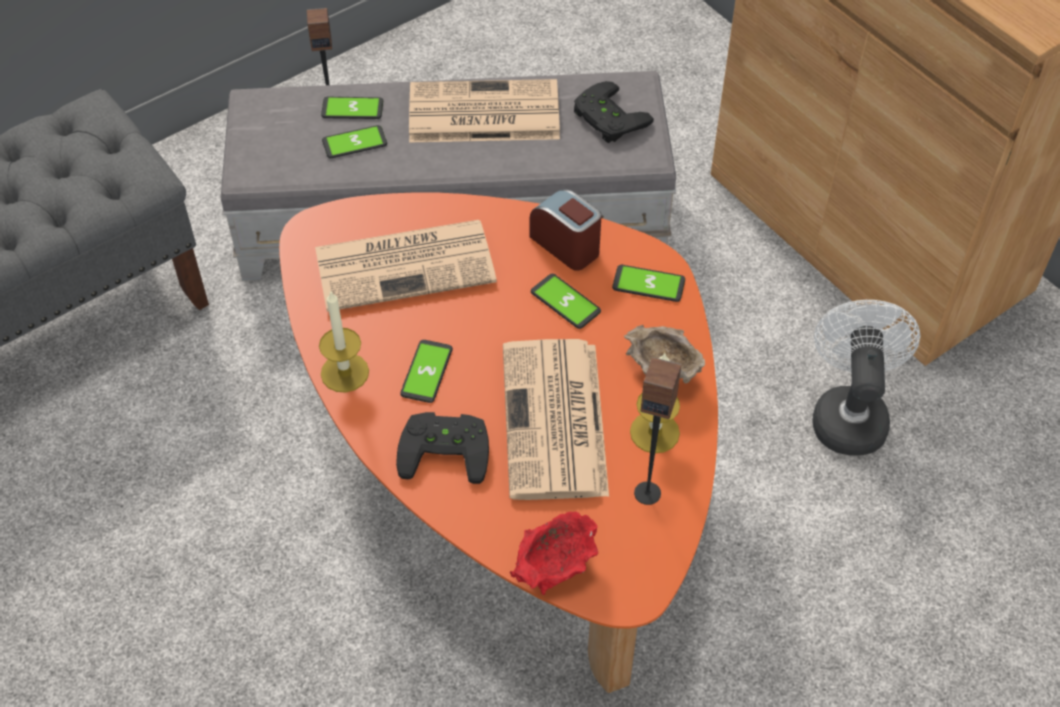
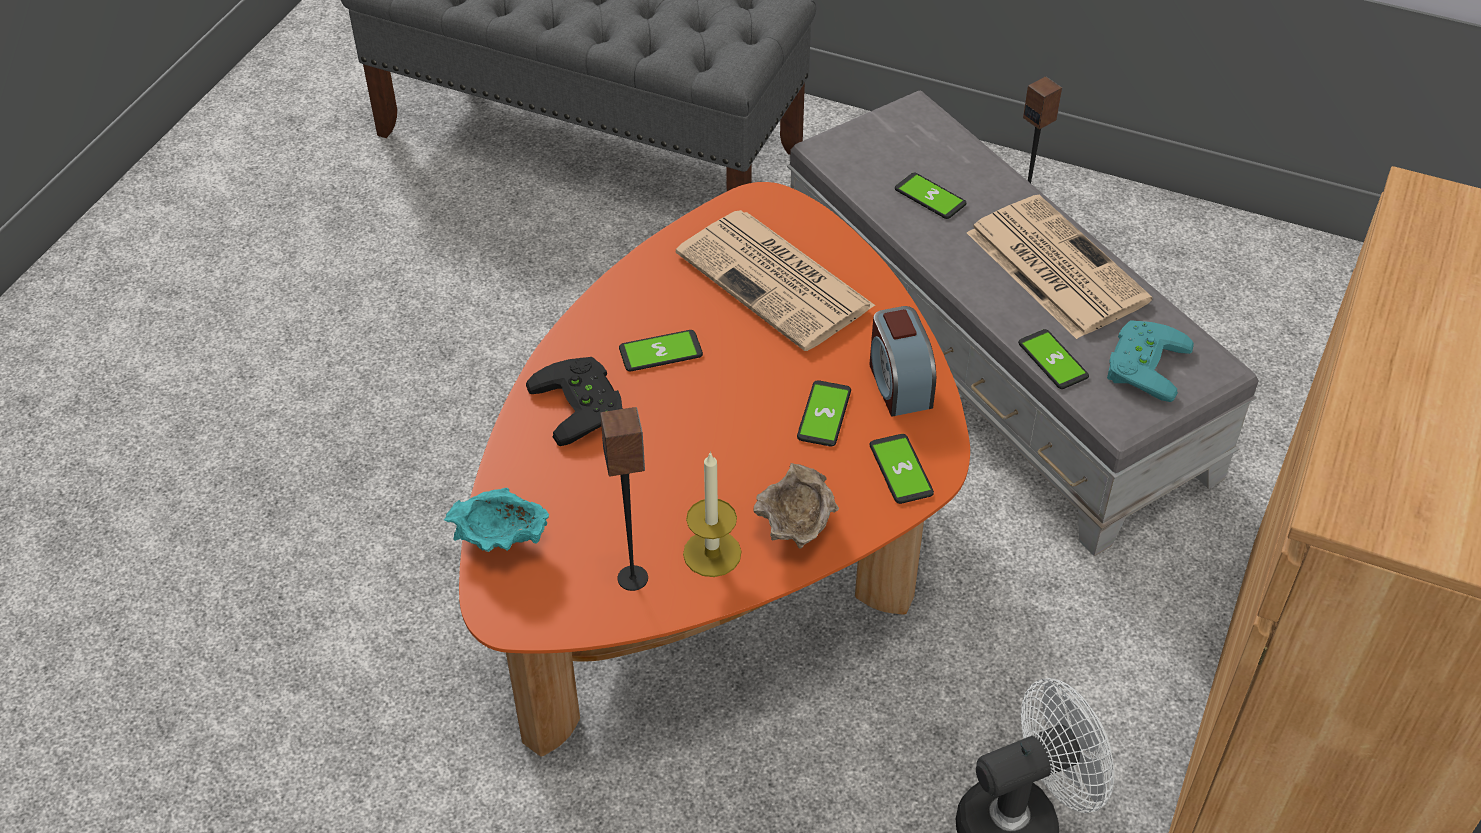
camera: 60 degrees right, 5 degrees down
(345, 372) = (619, 298): candle -> none
(352, 109) = (971, 175): phone -> phone (1052, 360)
(554, 566) = (501, 541): red bowl -> turquoise bowl
(555, 422) = (669, 471): newspaper -> none
(566, 245) = (898, 383): alarm clock -> alarm clock turned 150 degrees clockwise
(606, 119) = (1141, 363): black game controller -> turquoise game controller

